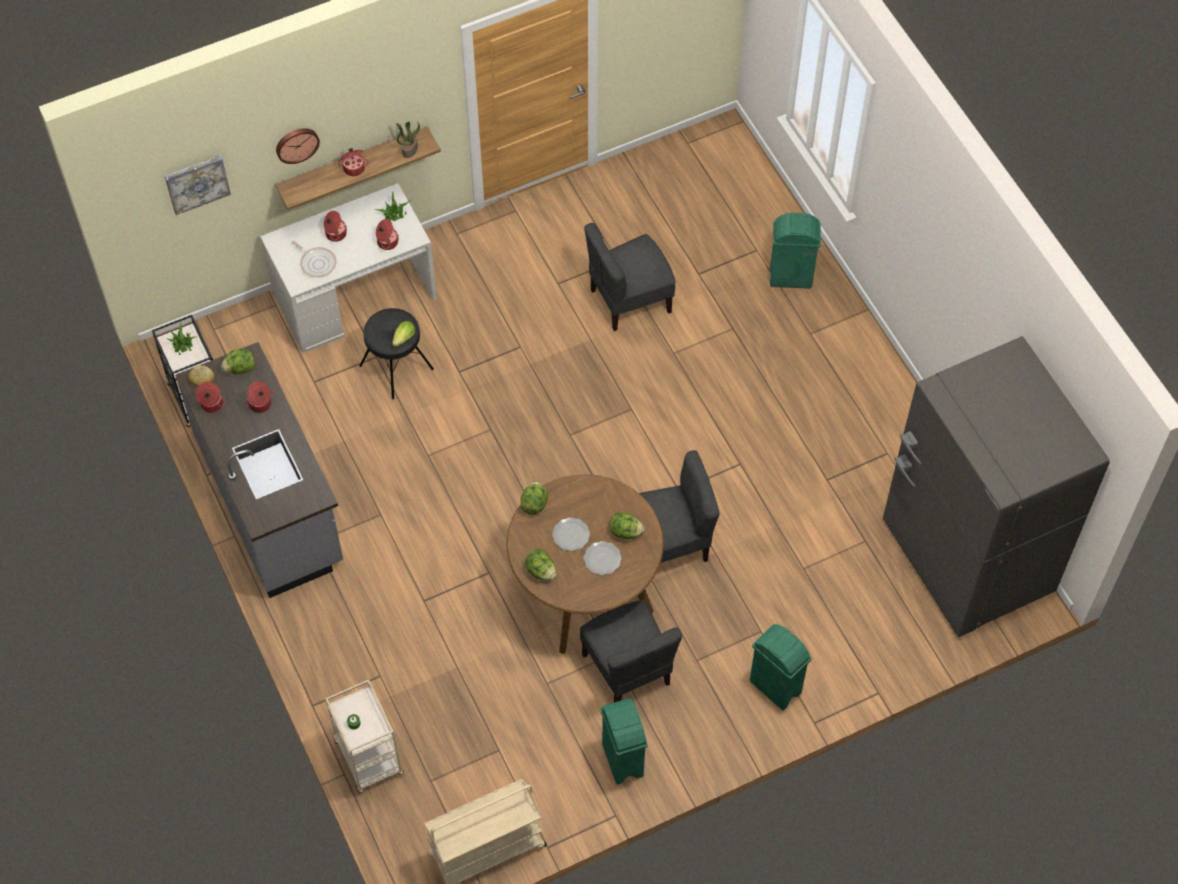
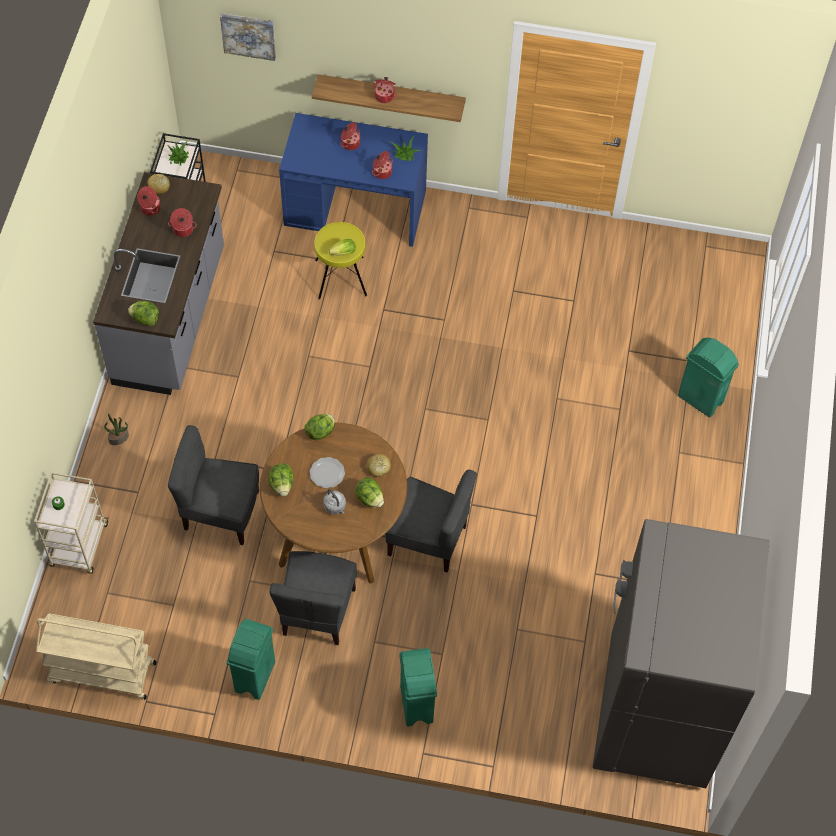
camera: 35 degrees right, 0 degrees up
(240, 369) = (191, 196): lettuce -> lettuce (145, 319)
(296, 144) = (343, 48): wall clock -> none
(317, 263) = (318, 156): frying pan -> none
(354, 296) = (355, 207): white desk -> blue desk
(396, 368) = (340, 278): black stool -> yellow stool
(409, 149) = (437, 106): potted plant -> potted plant (119, 438)
(603, 558) = (335, 507): plate -> grey kettle
(610, 501) = (378, 468): none -> bread
(629, 300) = (557, 337): grey chair -> grey chair (221, 512)

